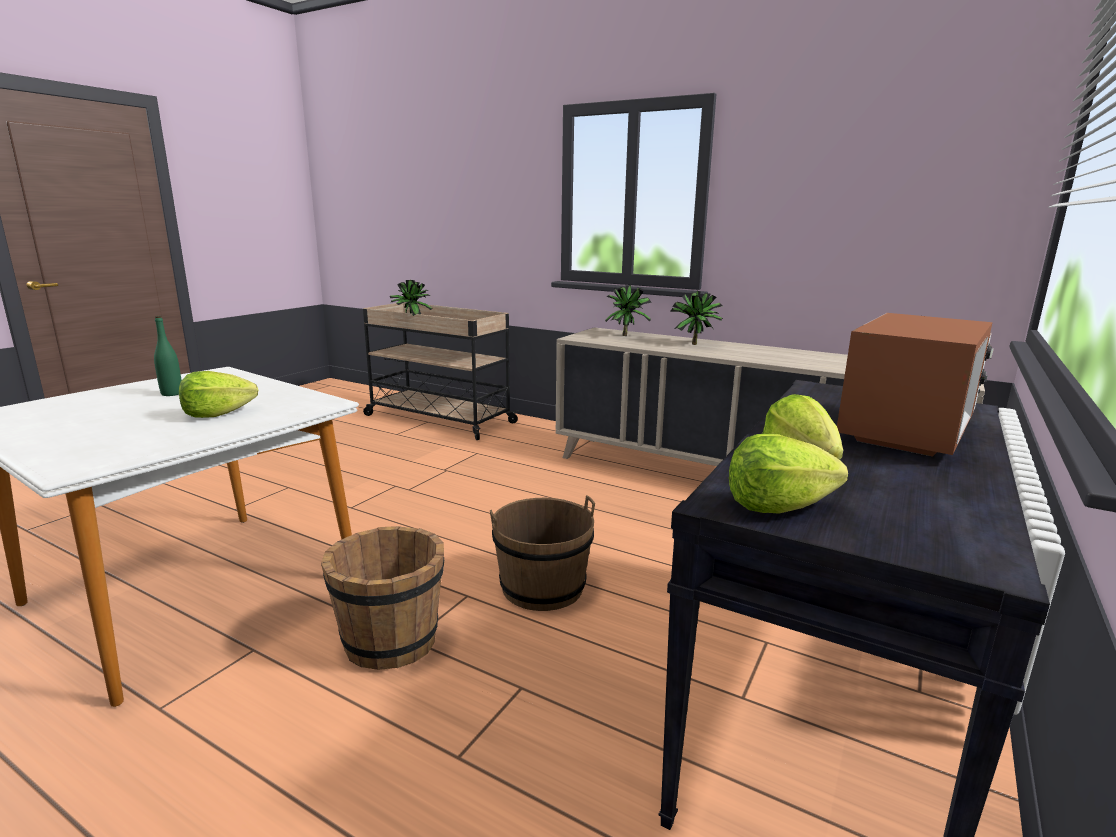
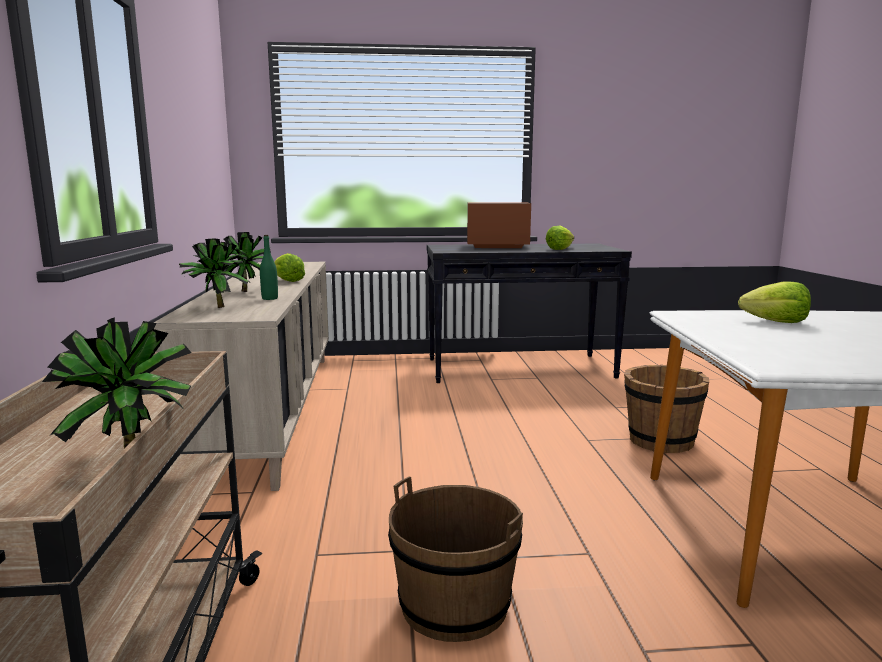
camera: 125 degrees left, 5 degrees down
(172, 393) = (831, 347): green bottle -> green bottle (270, 298)
(542, 587) = (538, 425): brown bucket -> brown bucket (454, 605)
(777, 506) = (602, 248): lettuce -> lettuce (287, 281)

